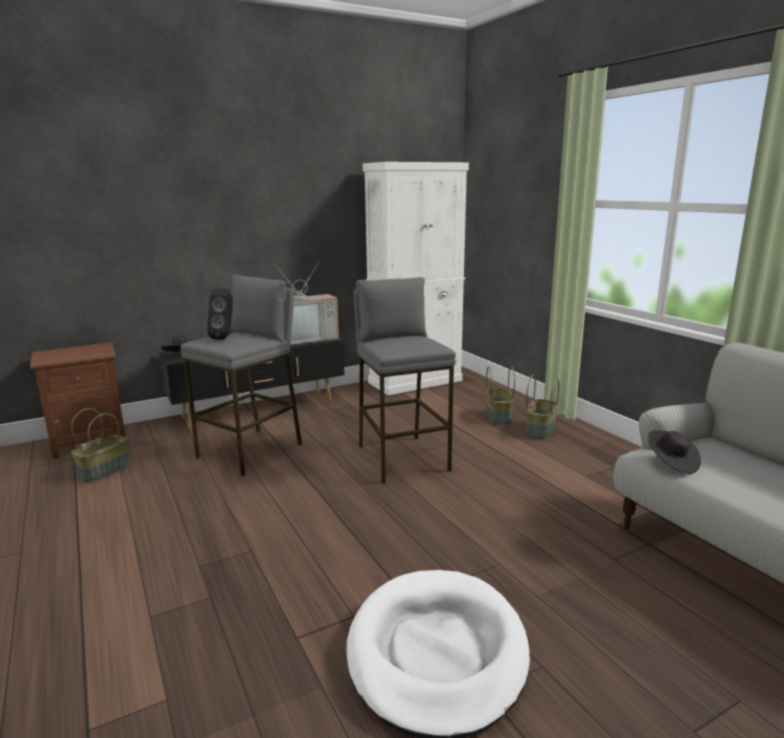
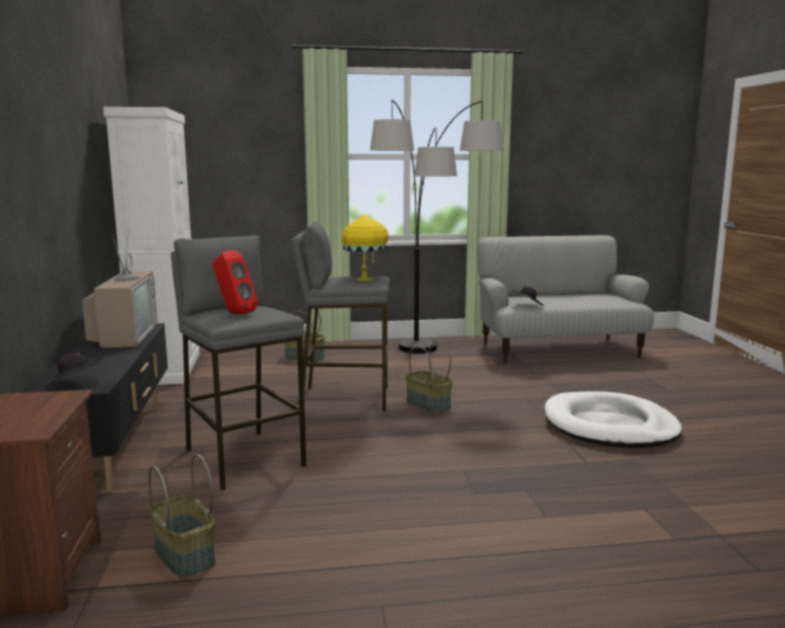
camera: 70 degrees left, 5 degrees down
(225, 337) = (234, 313): black speaker -> red speaker
(404, 345) = (365, 279): none -> yellow table lamp
(539, 430) = (346, 353): basket -> basket (427, 405)
(566, 476) = (428, 361): none -> floor lamp

